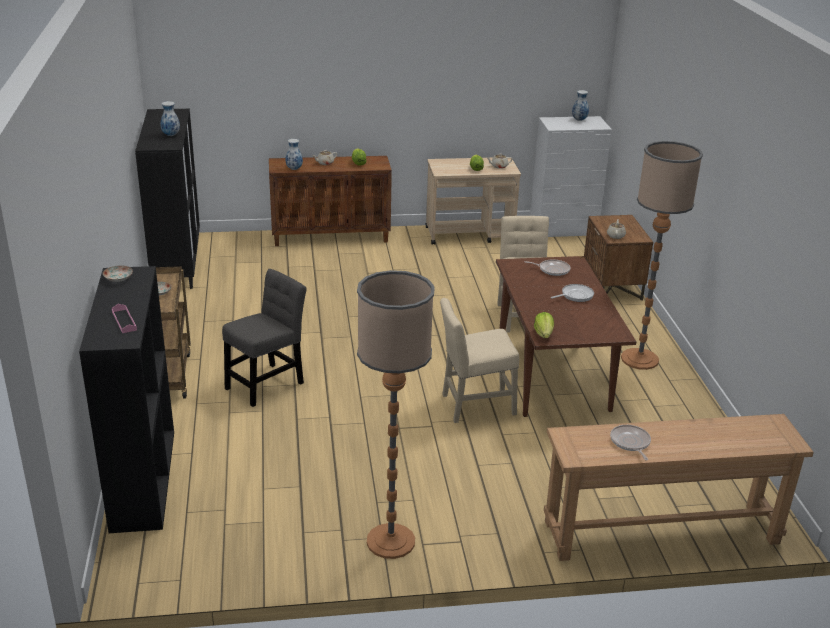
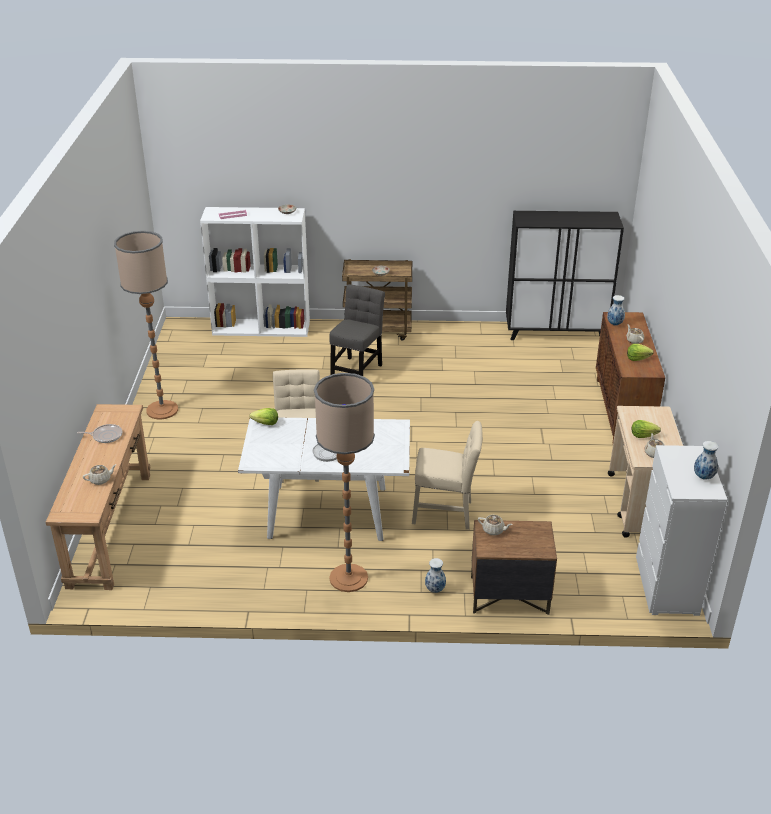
camera: 100 degrees right, 5 degrees up
(142, 479) = (262, 327): black bookcase -> white bookcase
(171, 135) = (550, 222): vase -> vase (435, 590)
(267, 383) = (357, 371): grey chair -> grey chair turned 120 degrees counterclockwise
(552, 270) = (380, 448): frying pan -> none
(552, 378) = (329, 512): brown dining table -> white dining table
(715, 427) = (101, 480): none -> beige teapot

